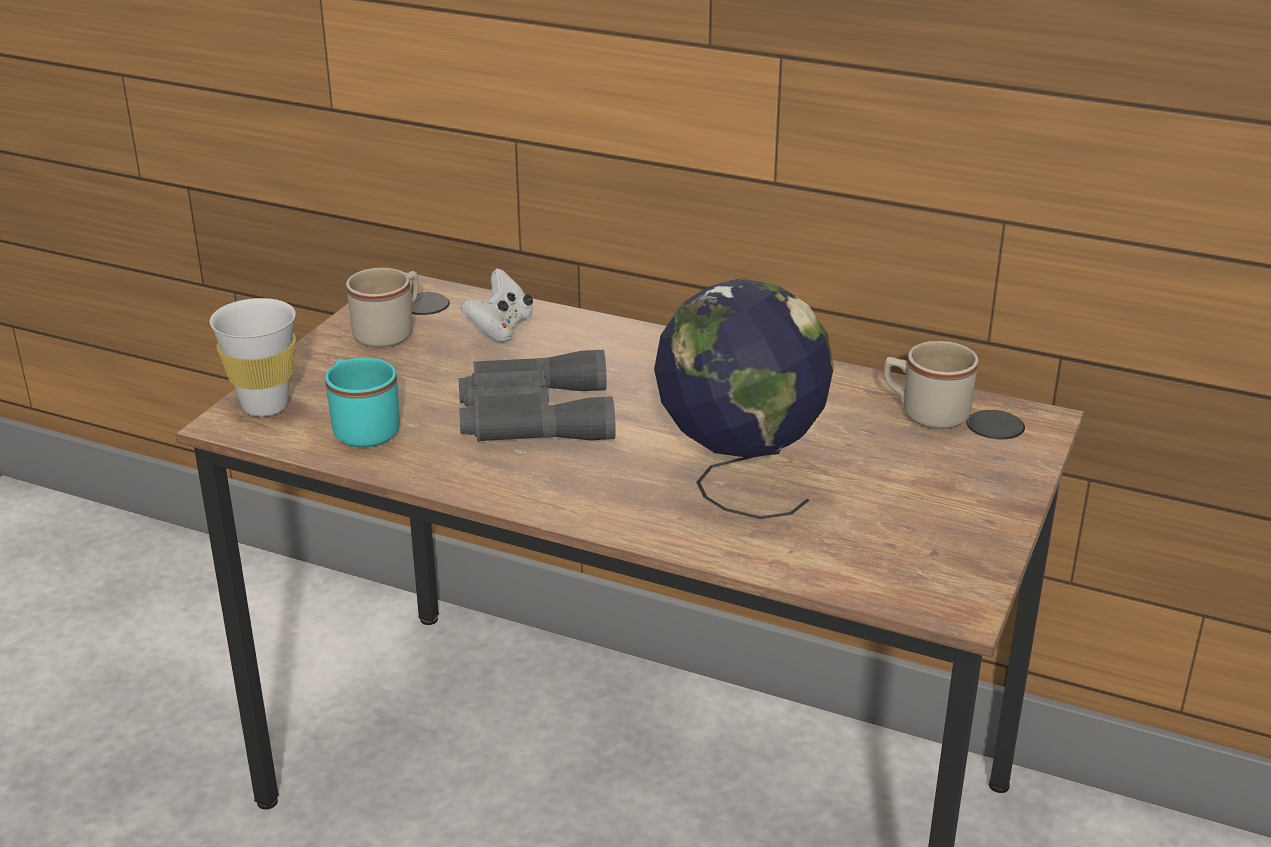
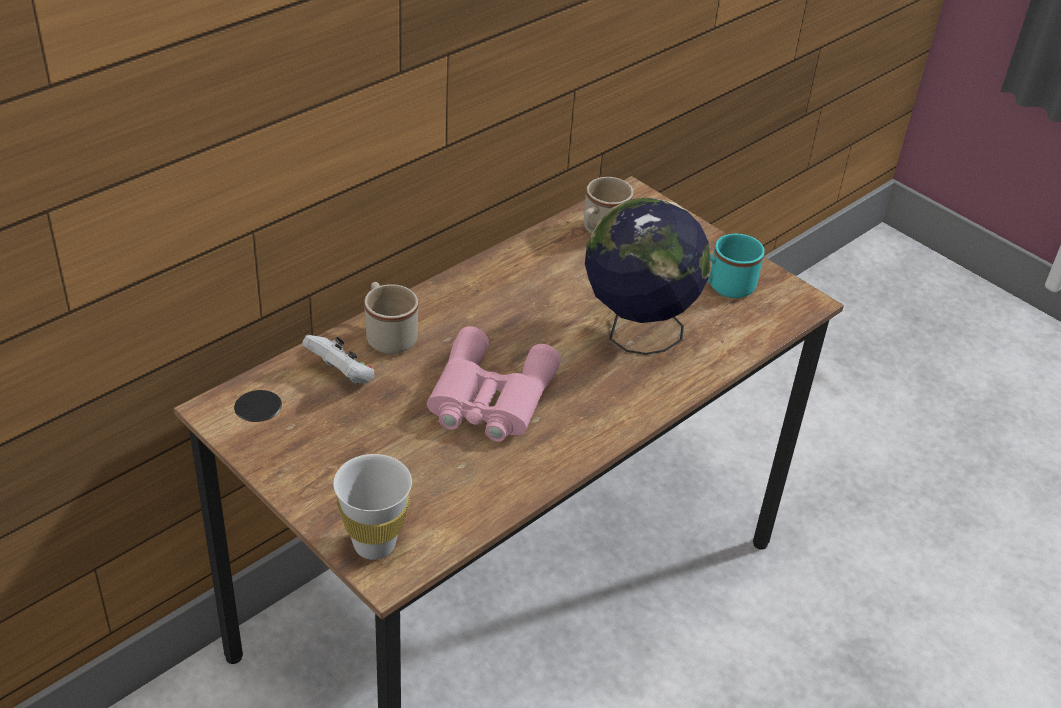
camera: 70 degrees left, 10 degrees up
(362, 428) = (450, 494): turquoise mug -> turquoise mug (724, 286)
(390, 332) = (298, 439): beige mug -> beige mug (388, 335)
(531, 414) = (489, 398): grey binoculars -> pink binoculars

